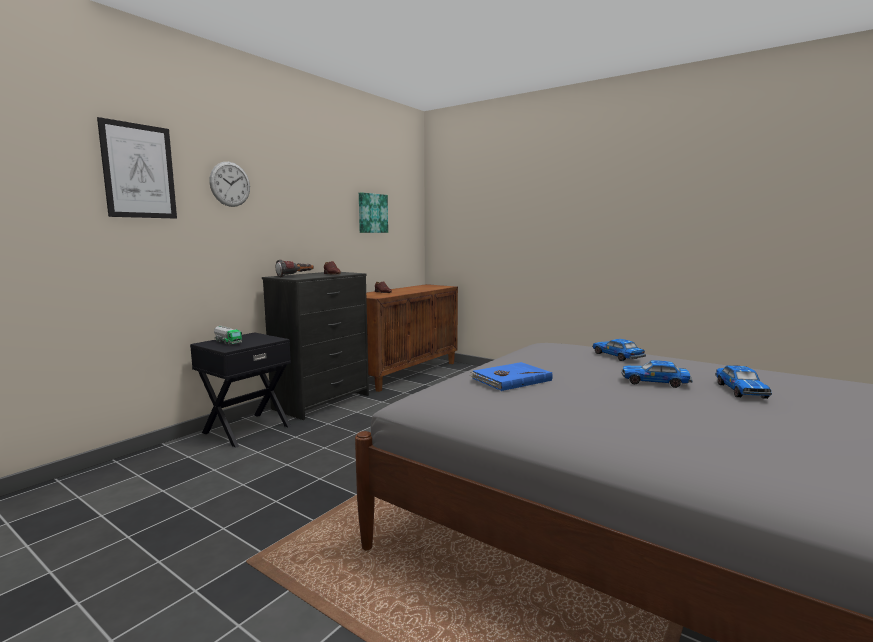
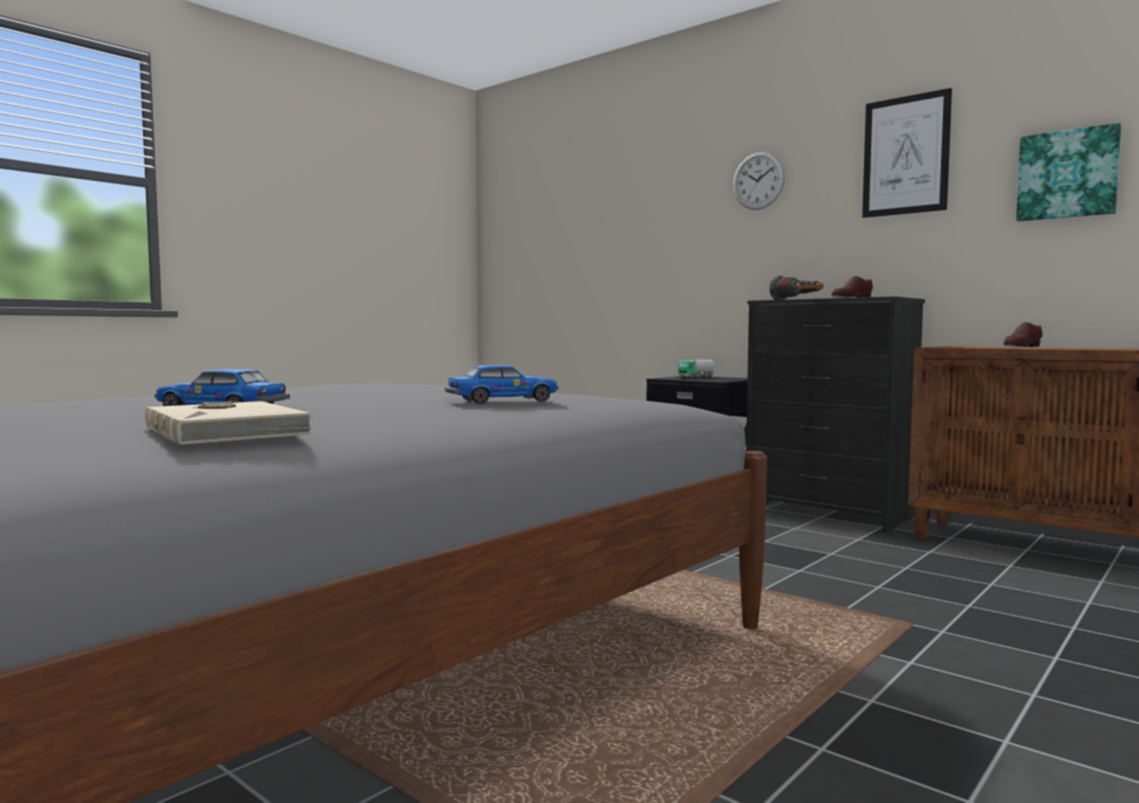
camera: 95 degrees right, 5 degrees down
(139, 171) = (666, 188): picture -> picture (905, 155)
(510, 379) = (415, 384): blue book -> none
(655, 382) = (326, 399): toy car -> none
(787, 377) = (228, 430): none -> beige book

